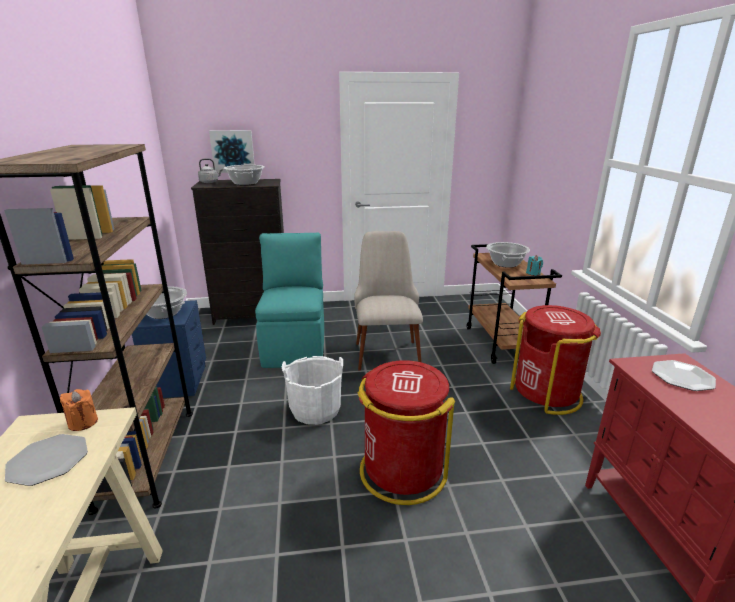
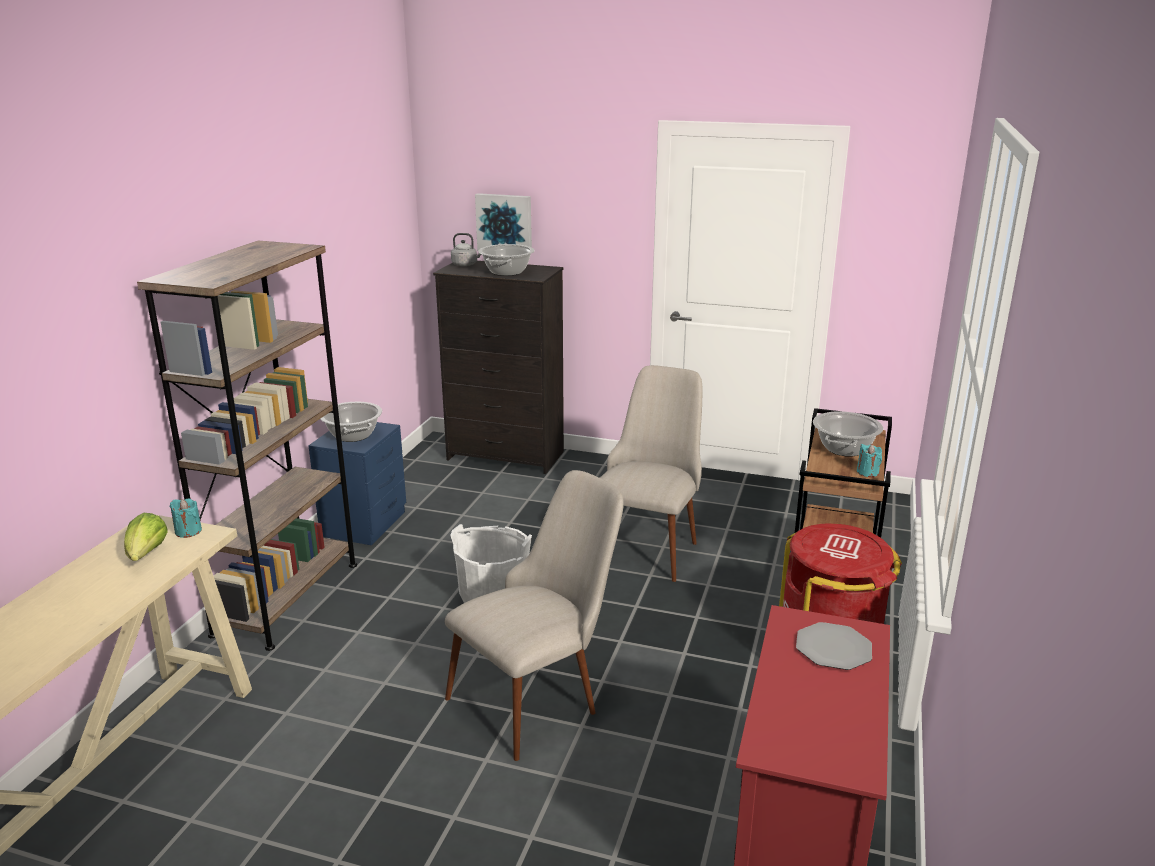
camera: 25 degrees right, 0 degrees up
(48, 460) = (146, 555): plate -> lettuce
(83, 422) = (188, 531): orange candle -> turquoise candle
(295, 347) = (528, 513): turquoise chair -> none
(401, 471) = (539, 694): red trash can -> beige chair

